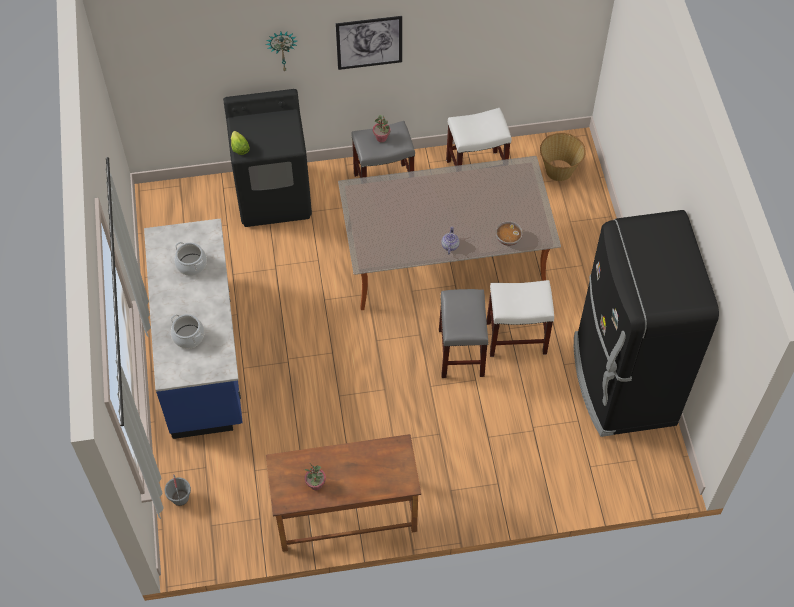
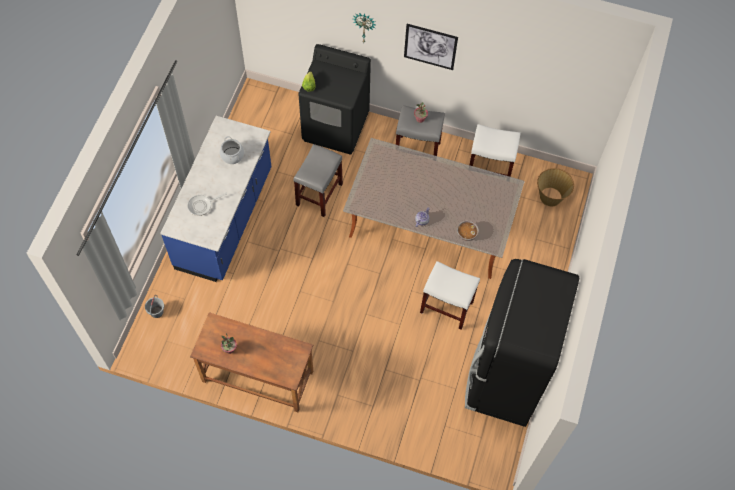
camera: 25 degrees right, 5 degrees up
(188, 336) = (202, 205): cooking pot -> frying pan
(460, 352) = (401, 299): grey stool -> grey stool (319, 194)

